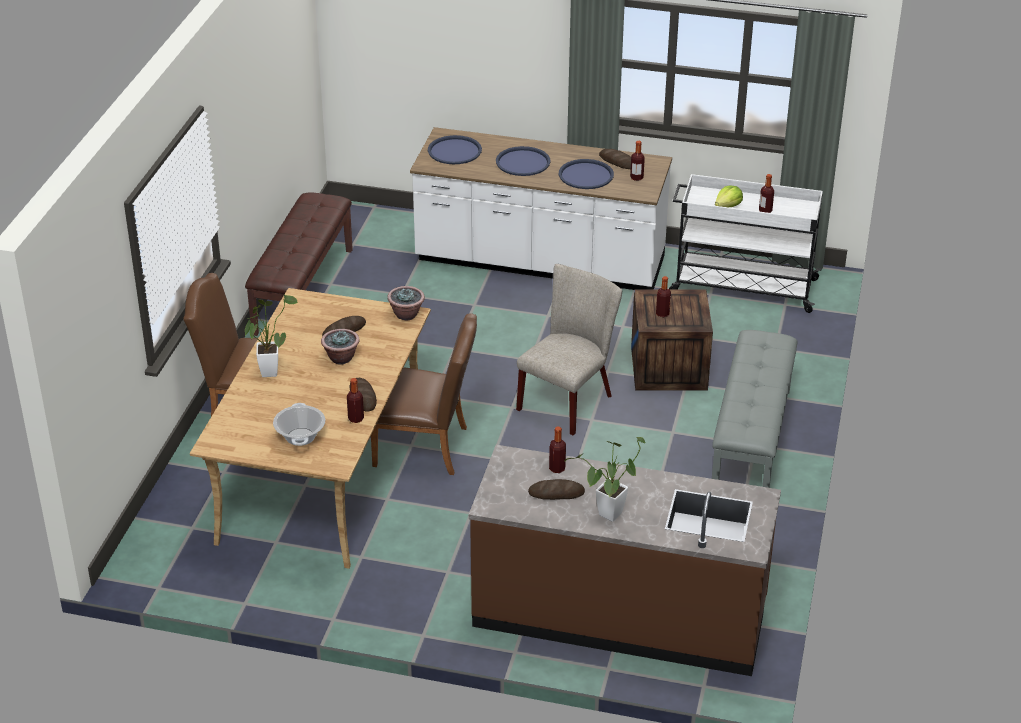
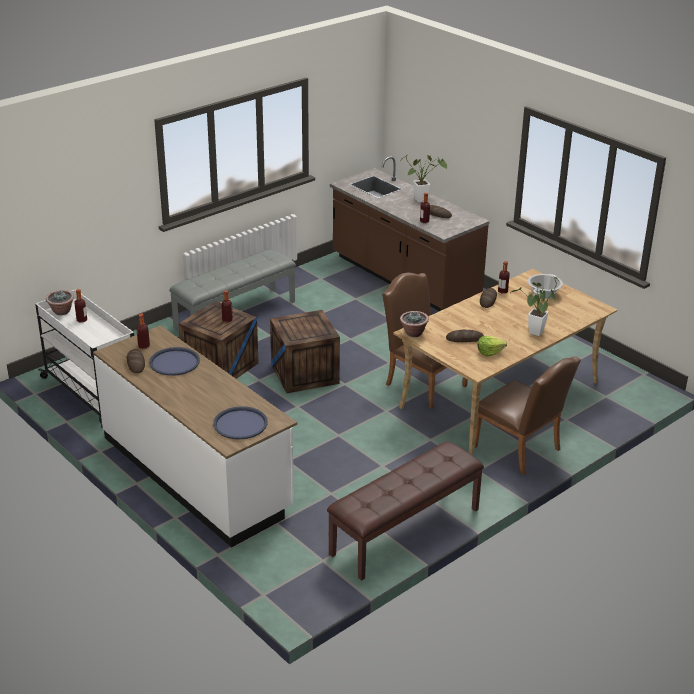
camera: 145 degrees left, 5 degrees down
(341, 358) = (482, 324): potted plant -> potted plant (61, 312)
(523, 162) = (203, 391): blue tray -> none
(569, 400) = (304, 374): beige chair -> crate
(728, 206) = (98, 332): lettuce -> lettuce (489, 352)

